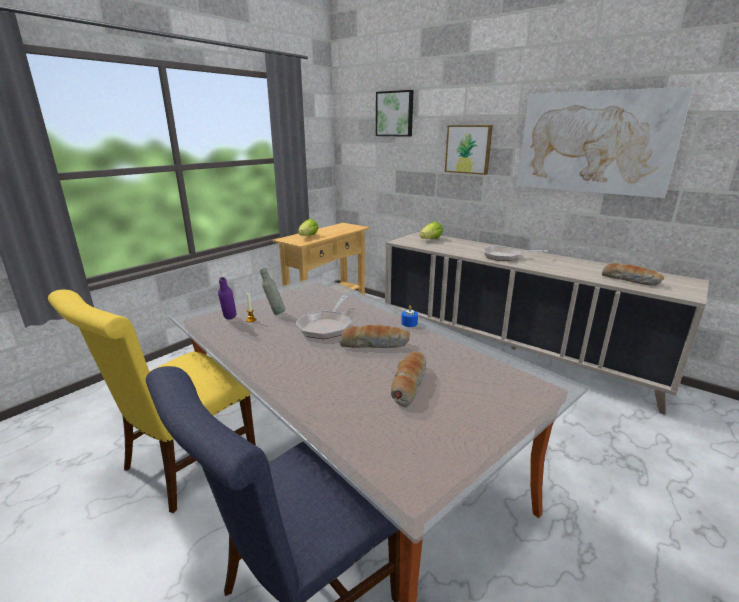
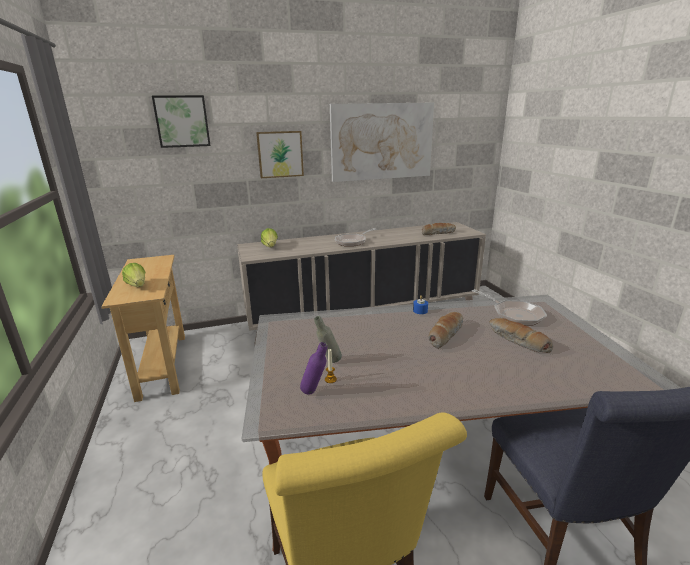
camera: 55 degrees left, 0 degrees up
(326, 326) = (391, 344): frying pan -> frying pan (514, 314)

